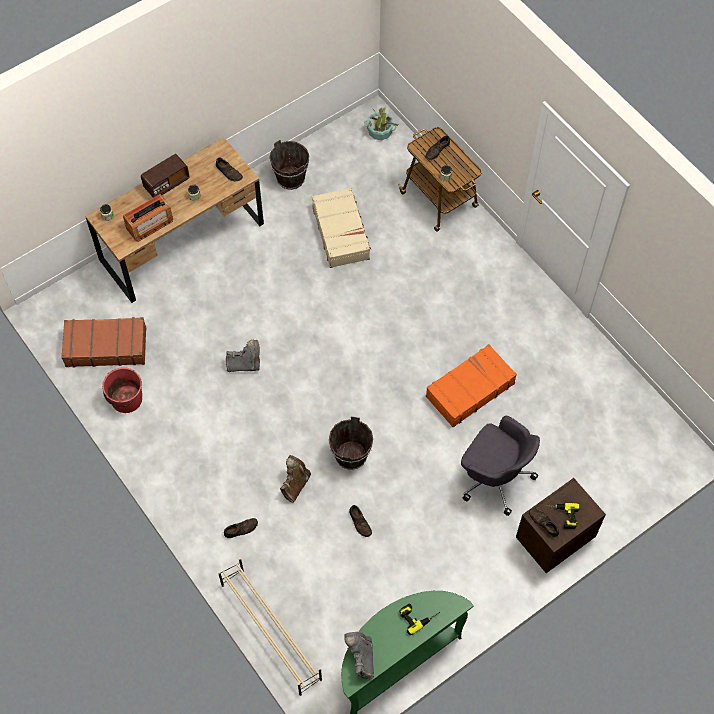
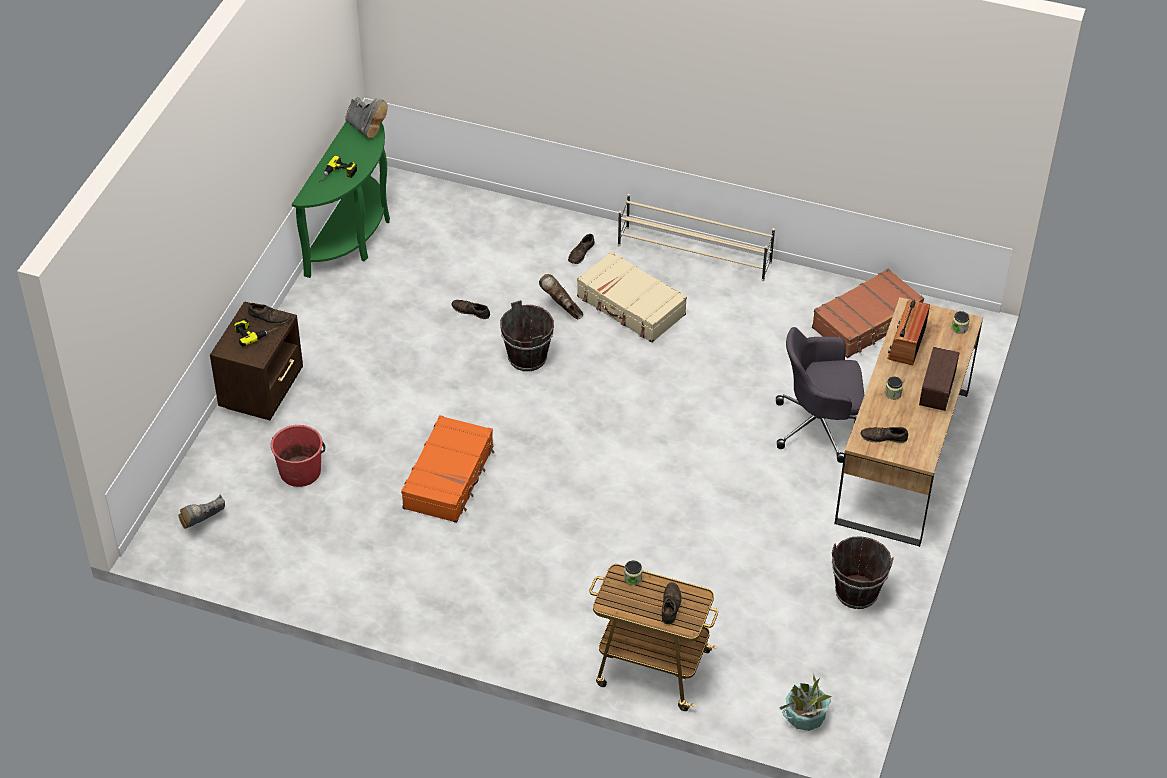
camera: 145 degrees right, 15 degrees down
(126, 400) = (796, 292): red bucket -> red bucket (300, 471)
(245, 365) = (710, 379): grey boot -> grey boot (203, 523)
(270, 631) = (485, 201): beige shoe rack -> beige shoe rack (695, 254)
(295, 484) = (562, 309): brown boot -> brown boot turned 150 degrees clockwise
(341, 232) = (736, 563): beige suitcase -> beige suitcase (630, 306)
(494, 477) = (362, 413): grey office chair -> grey office chair (819, 426)

